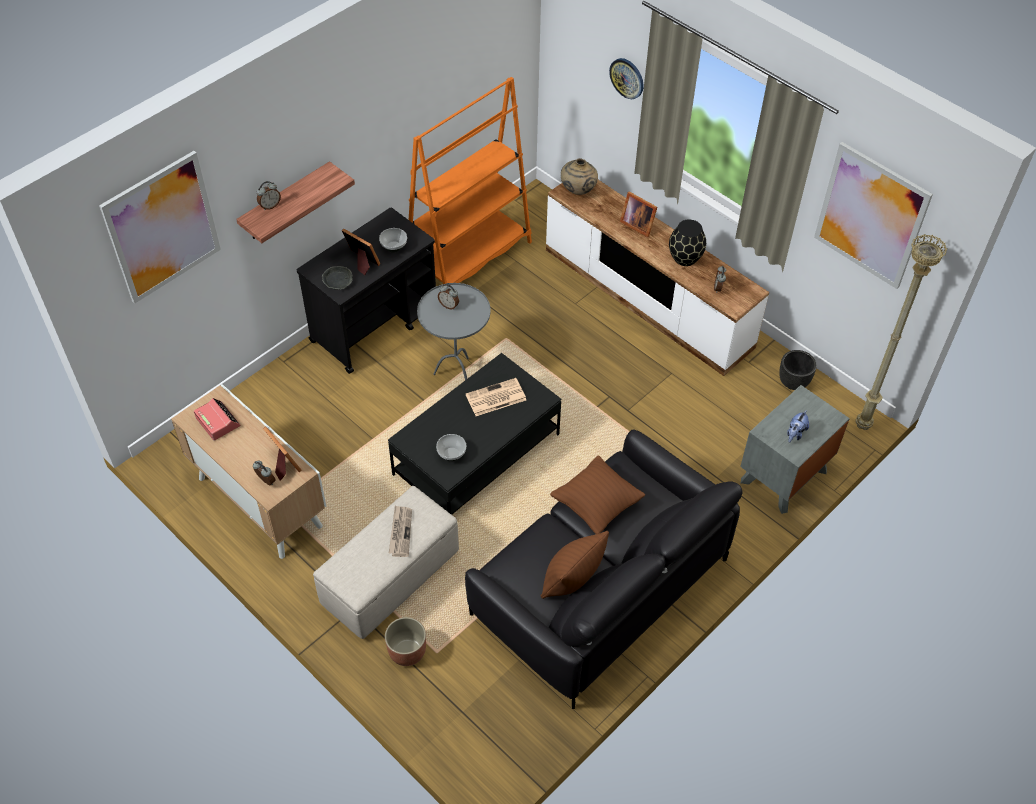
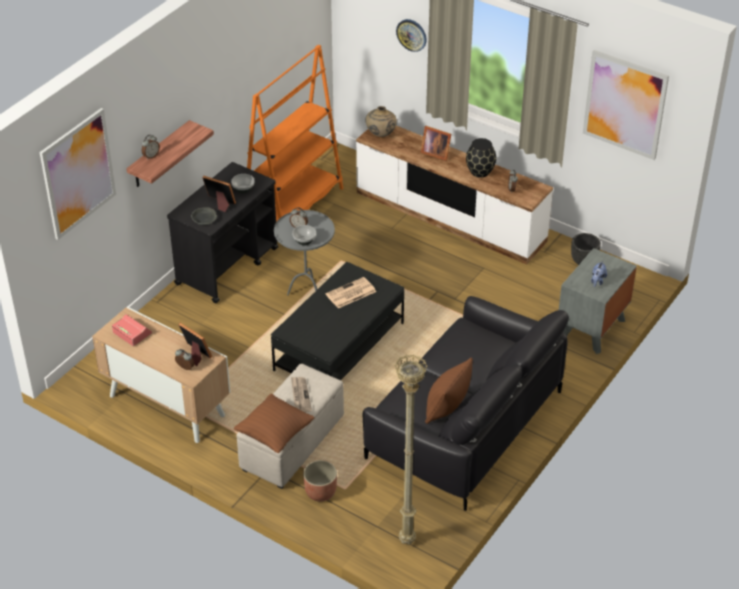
camera: 10 degrees left, 10 degrees down
(451, 454) = (325, 337): bowl -> bowl (304, 241)
(596, 505) = (452, 355): brown pillow -> brown pillow (275, 434)
(862, 426) = (645, 285): beige floor lamp -> beige floor lamp (406, 541)

